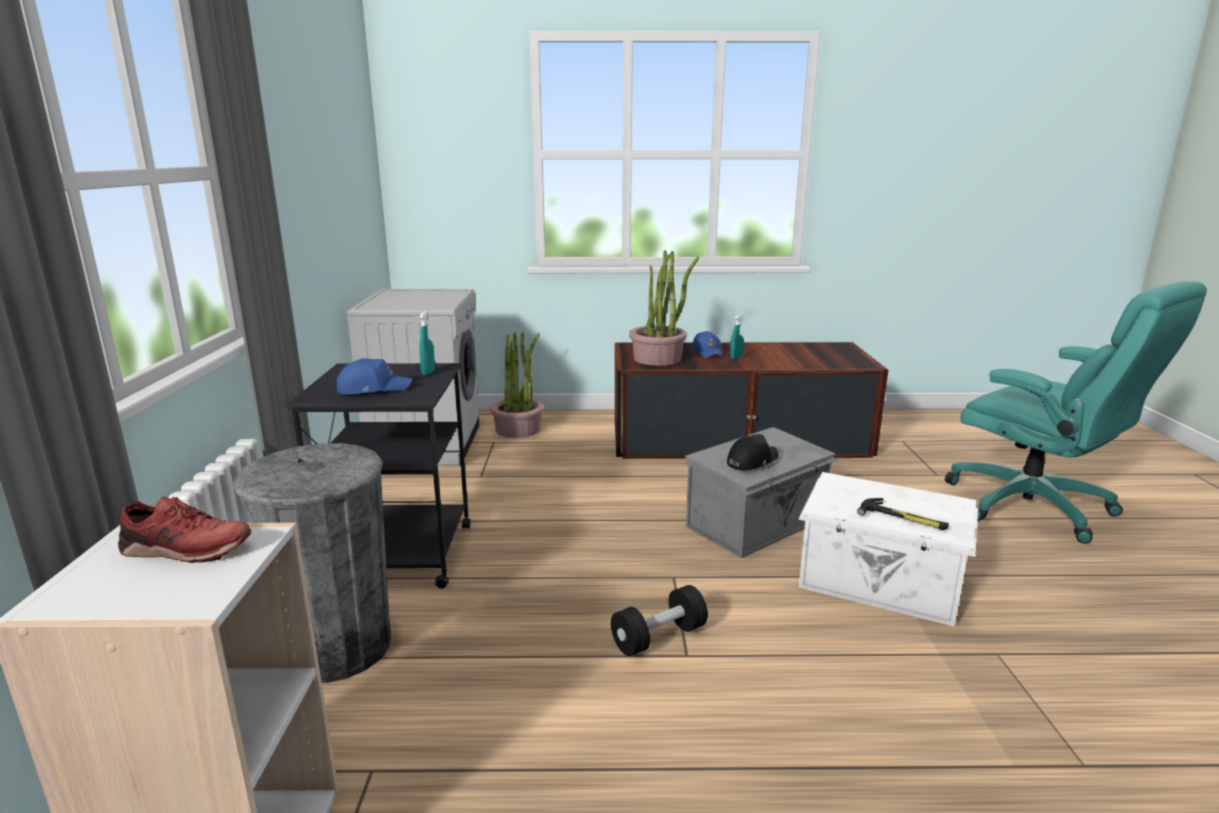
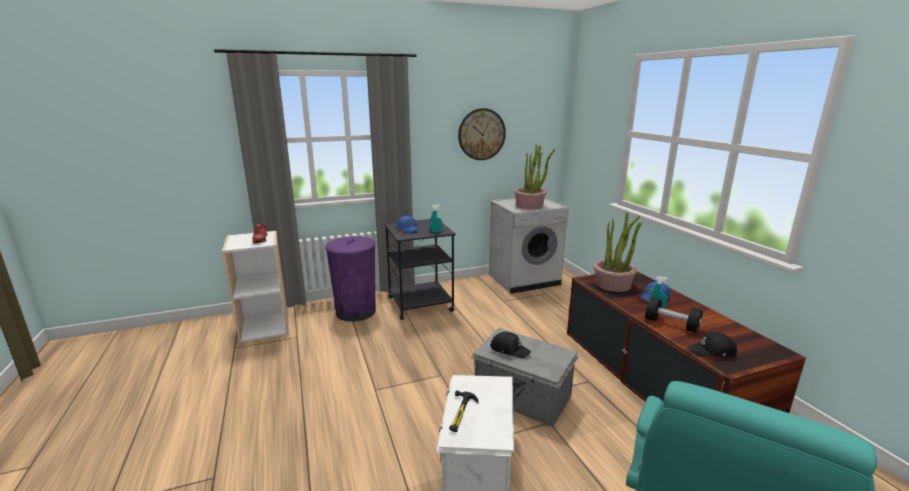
camera: 70 degrees right, 0 degrees up
(317, 169) = (481, 134): none -> wall clock
(336, 647) = (356, 312): grey trash can -> purple trash can
(518, 429) = (569, 295): potted plant -> potted plant (529, 205)
(659, 637) = (386, 379): black dumbbell -> black dumbbell (671, 324)
(837, 362) = (712, 351): none -> black cap

